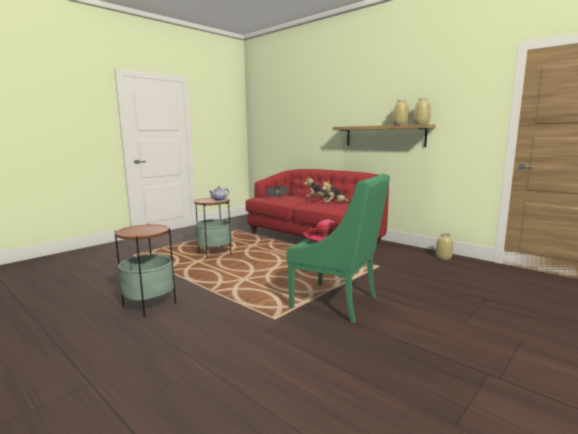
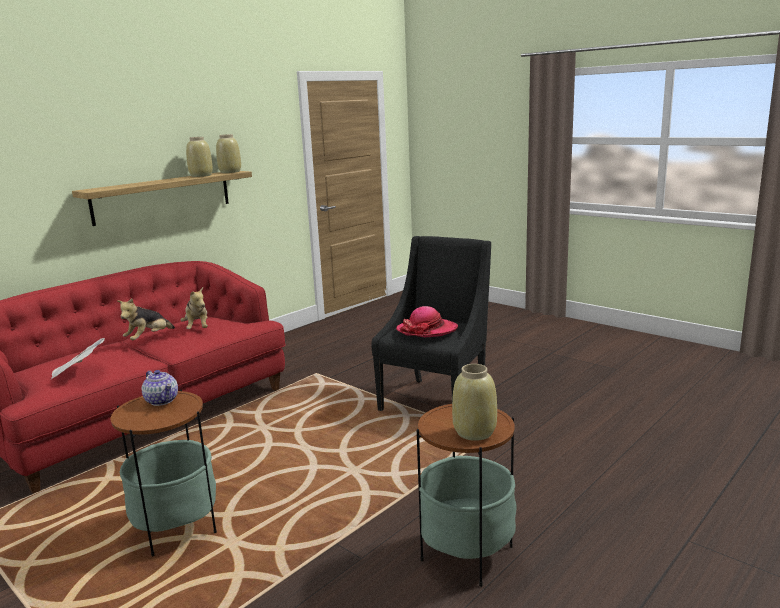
camera: 90 degrees left, 5 degrees up
(337, 302) = (436, 400): green armchair -> black armchair
(443, 258) = (296, 339): beige vase -> beige vase (475, 432)

